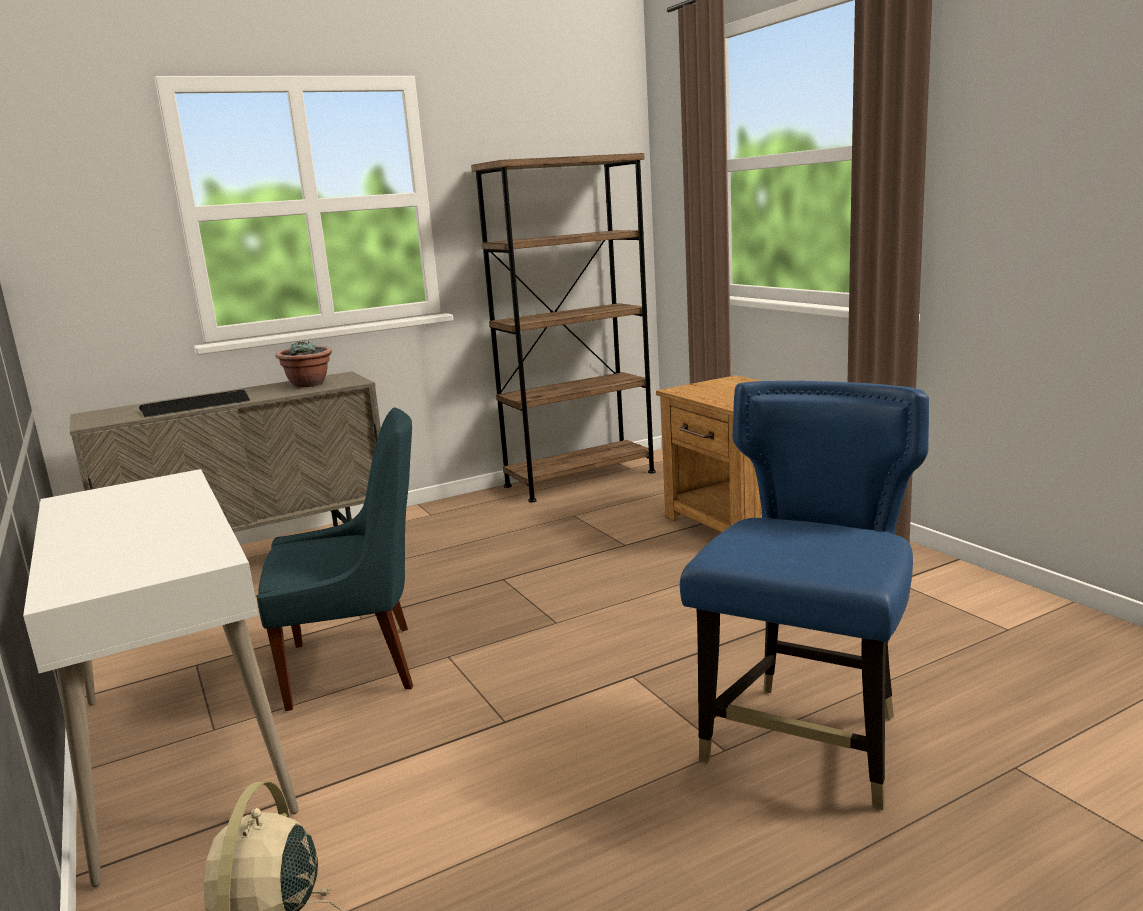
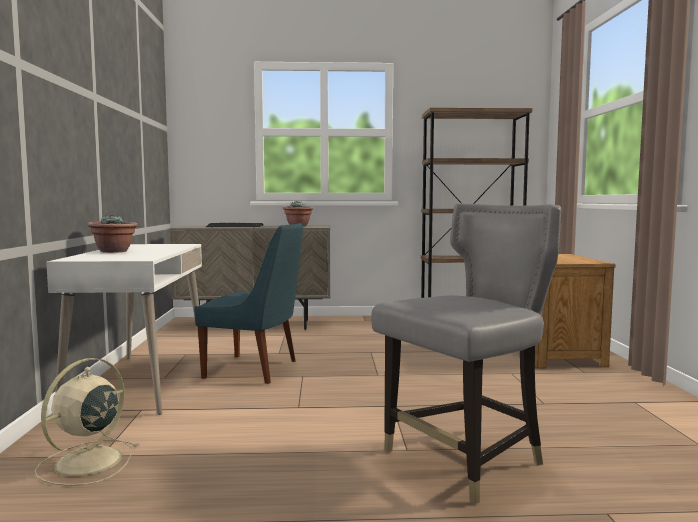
camera: 25 degrees right, 10 degrees down
(90, 538) = (114, 251): none -> potted plant
(808, 742) = (465, 460): blue chair -> grey chair

